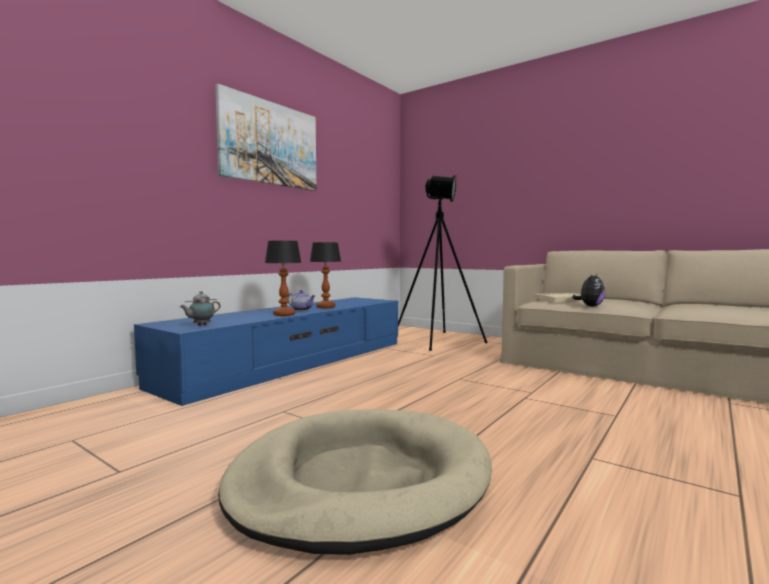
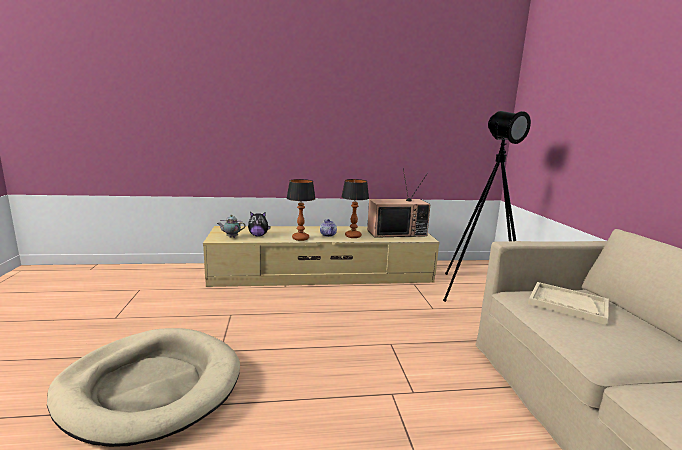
camera: 45 degrees right, 10 degrees up
(270, 143) = (333, 90): picture -> none
(293, 361) = (322, 273): blue tv stand -> beige tv stand
(351, 301) = (397, 232): none -> television
(590, 306) = (556, 328): plush toy -> plush toy (258, 235)

